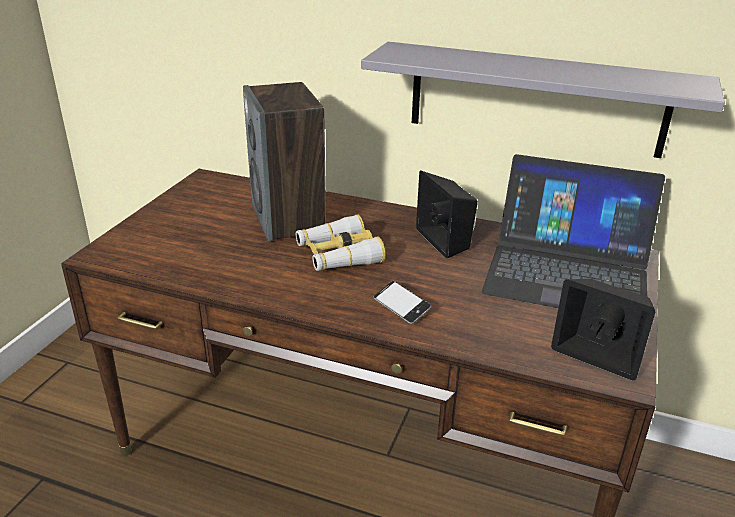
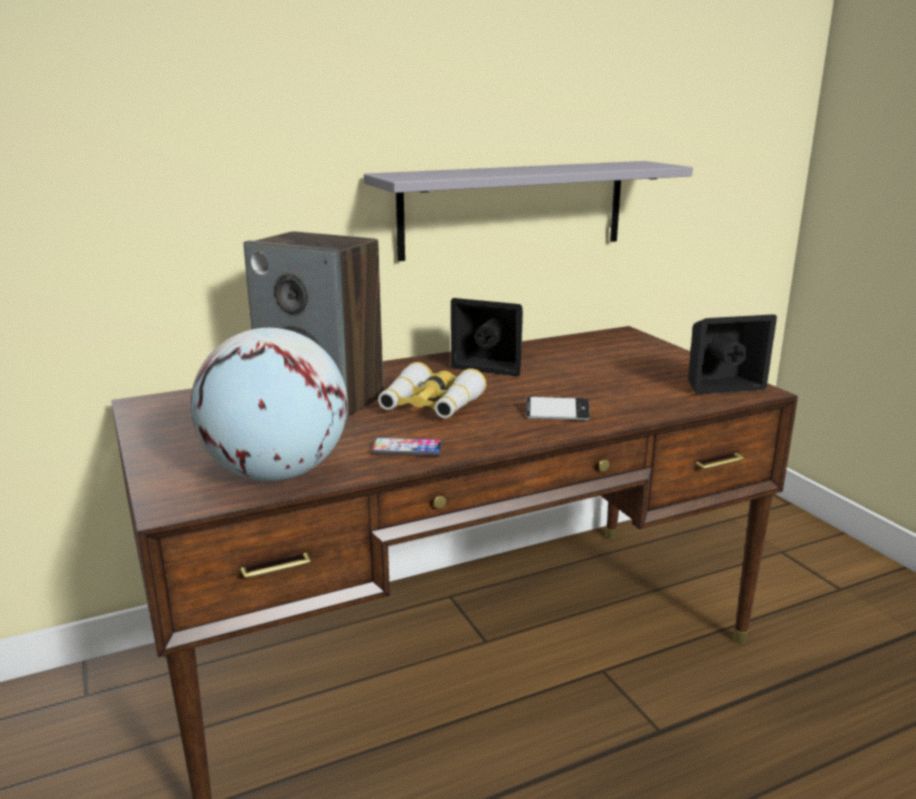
camera: 45 degrees left, 10 degrees down
(169, 261) = (277, 473): none -> globe
(258, 281) = (407, 448): none -> phone
(567, 271) = (608, 353): laptop -> none

